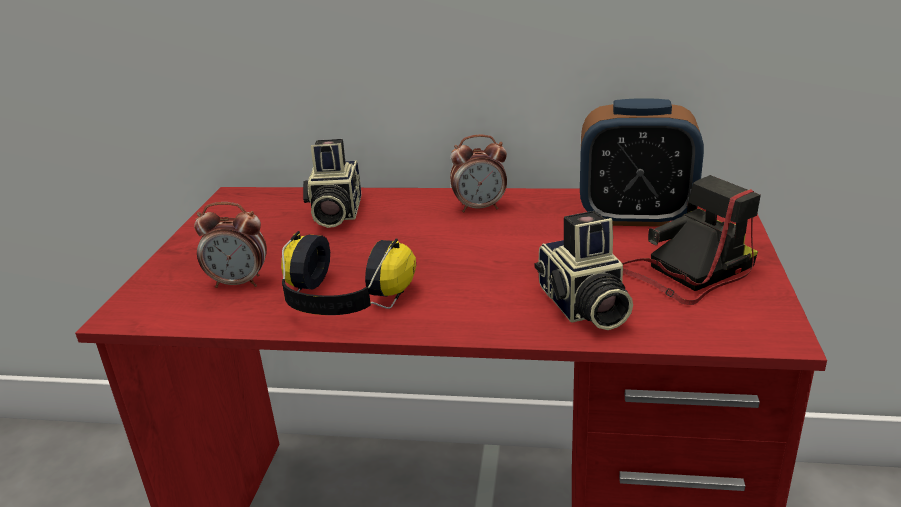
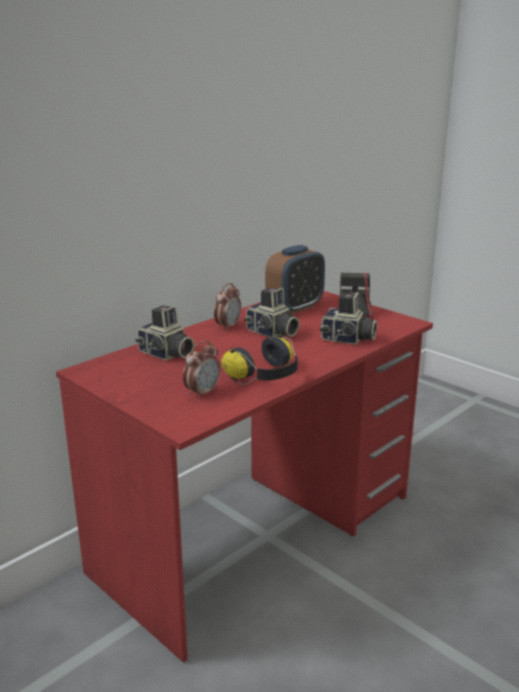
camera: 55 degrees left, 5 degrees down
(506, 242) = (272, 333): none -> camera

